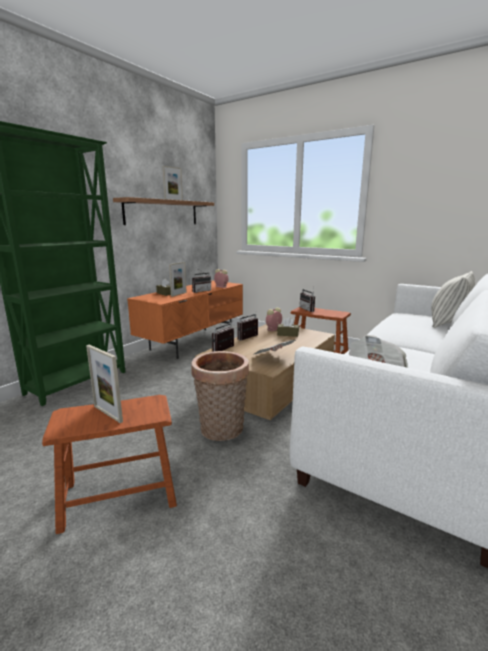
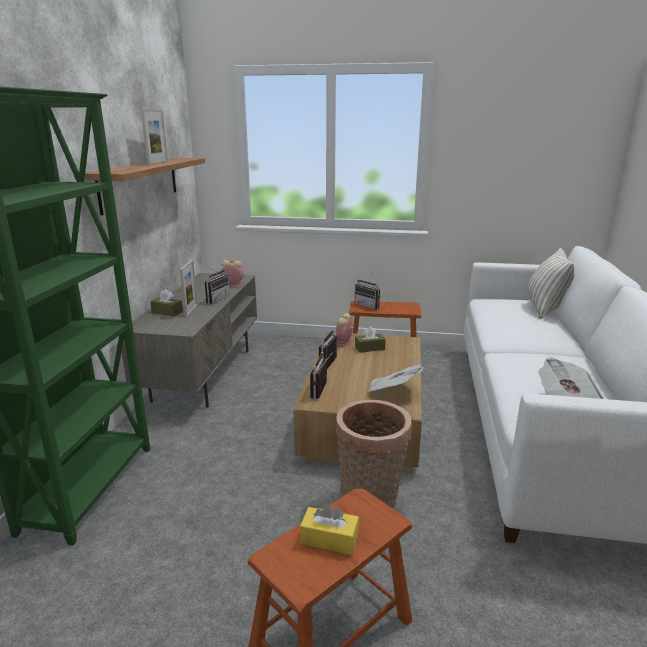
camera: 25 degrees left, 5 degrees up
(108, 414) = (329, 539): picture frame -> yellow tissue box
(193, 342) = (203, 374): orange tv stand -> grey tv stand

